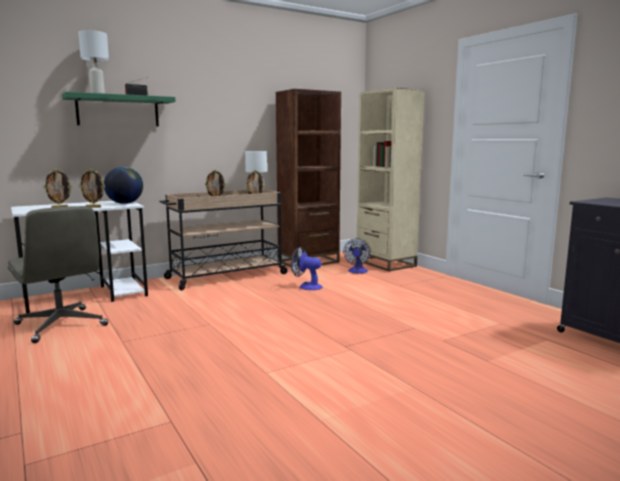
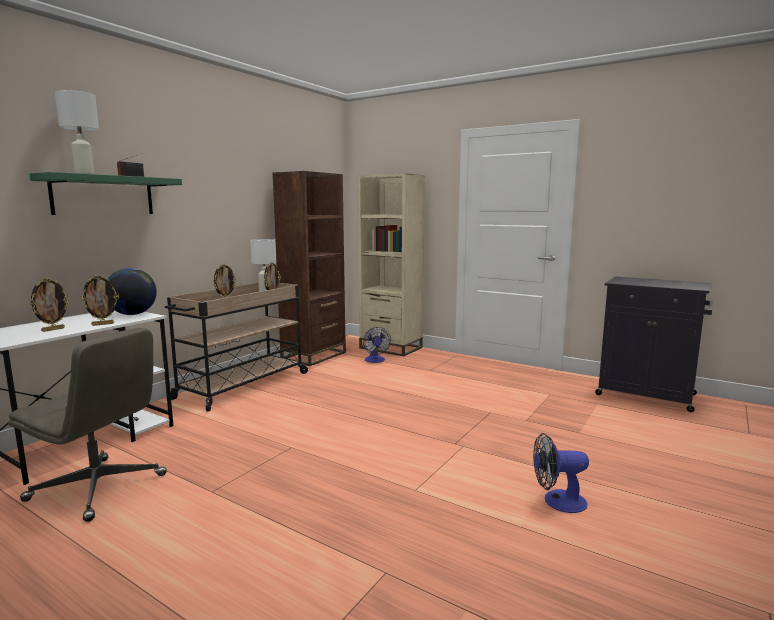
camera: 25 degrees left, 0 degrees up
(306, 286) = (344, 384): fan -> fan (557, 501)

